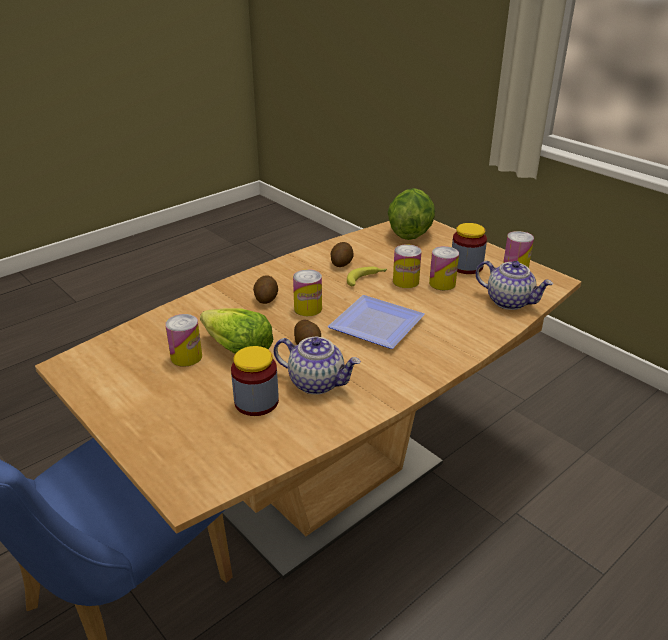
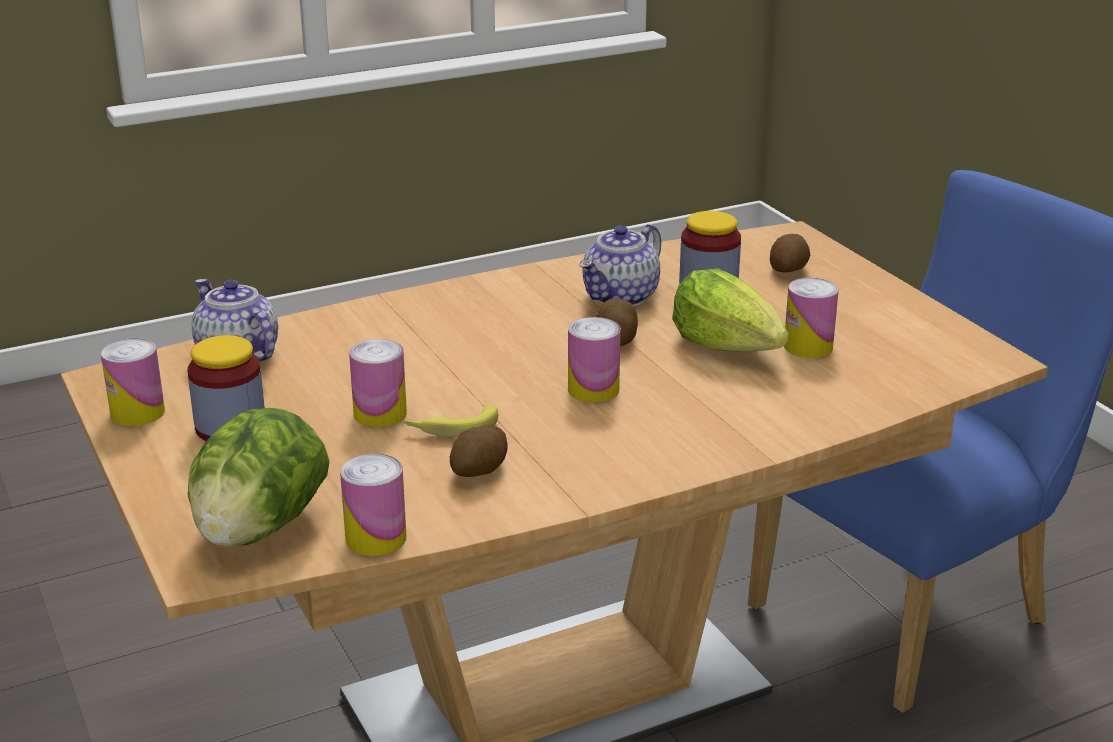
camera: 165 degrees left, 5 degrees down
(266, 298) = (664, 418): potato -> potato (789, 270)
(317, 382) = (621, 297): teapot -> teapot turned 90 degrees counterclockwise
(373, 325) = (497, 351): plate -> none
(442, 283) = (316, 400): can -> can (376, 538)

